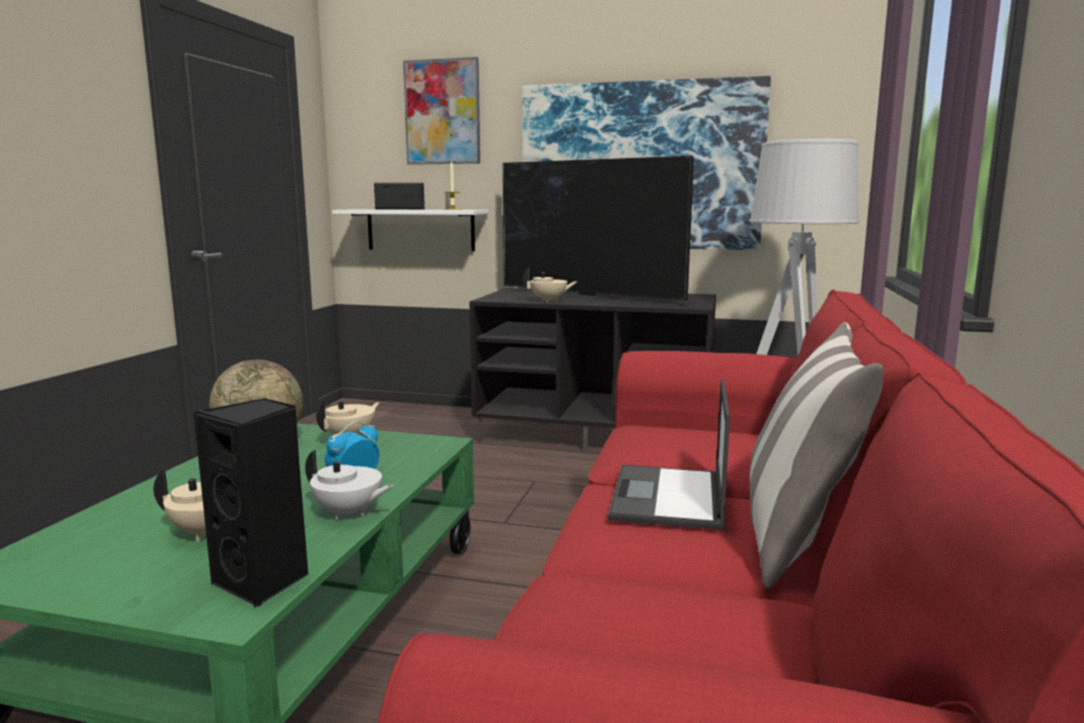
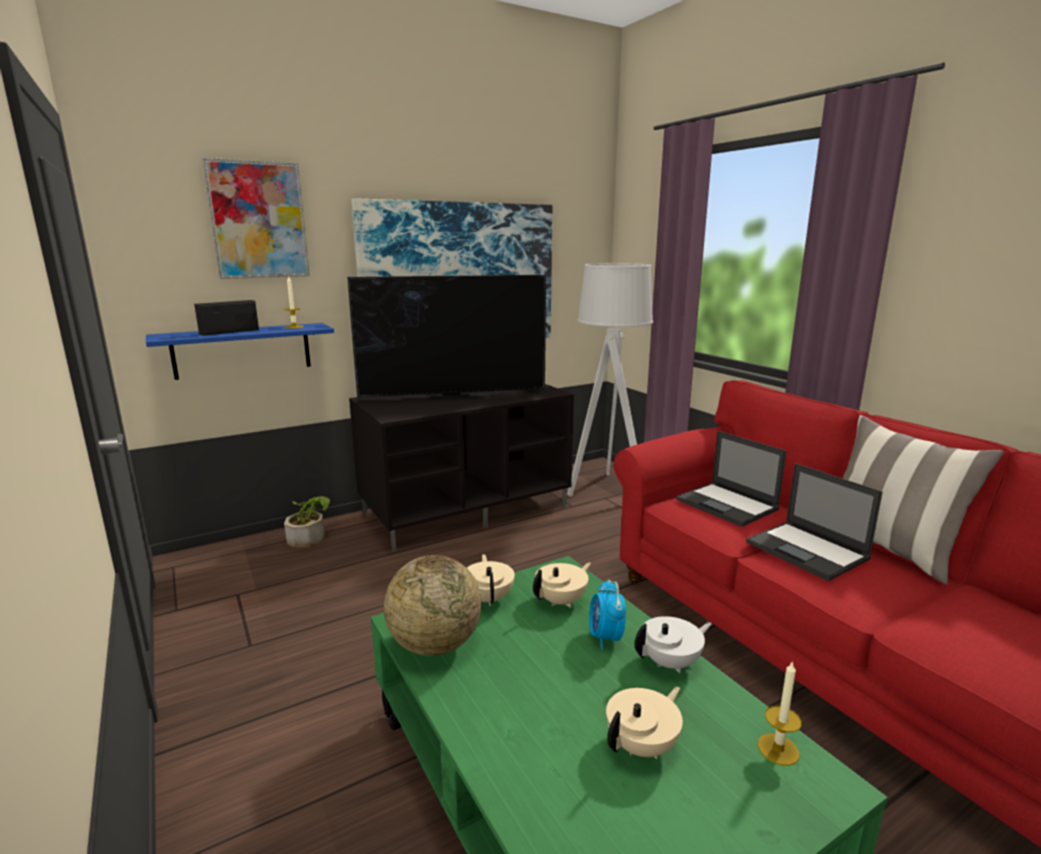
camera: 45 degrees left, 5 degrees up
(264, 582) = (778, 749): black speaker -> candle
(420, 230) = (242, 350): white shelf -> blue shelf
(444, 415) = (310, 537): none -> potted plant
(549, 300) = (443, 408): beige teapot -> beige teapot (562, 601)
(695, 442) = (727, 505): none -> laptop

